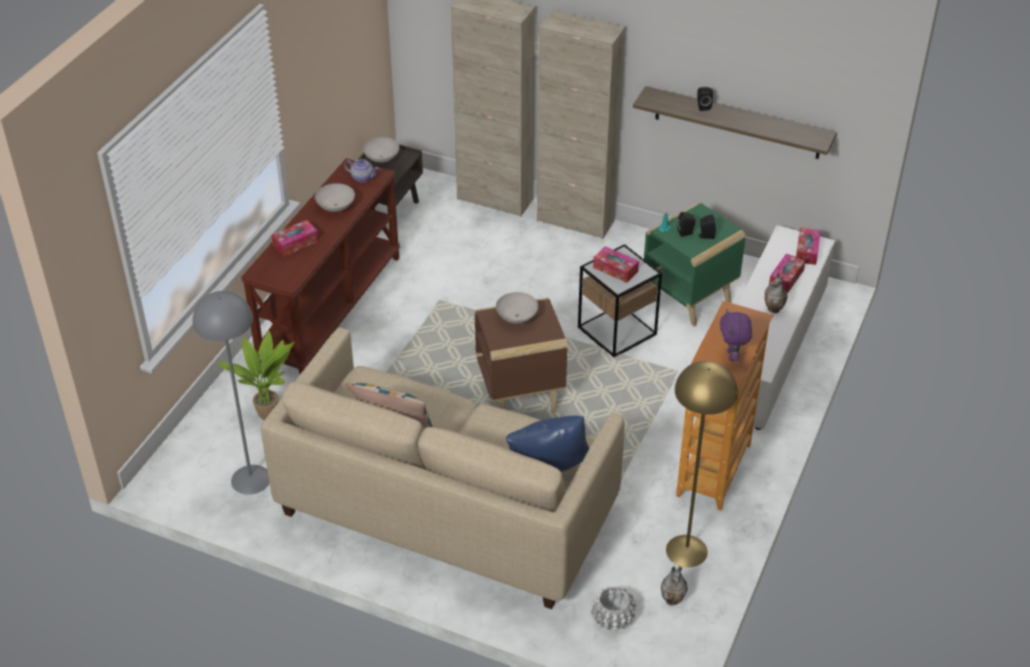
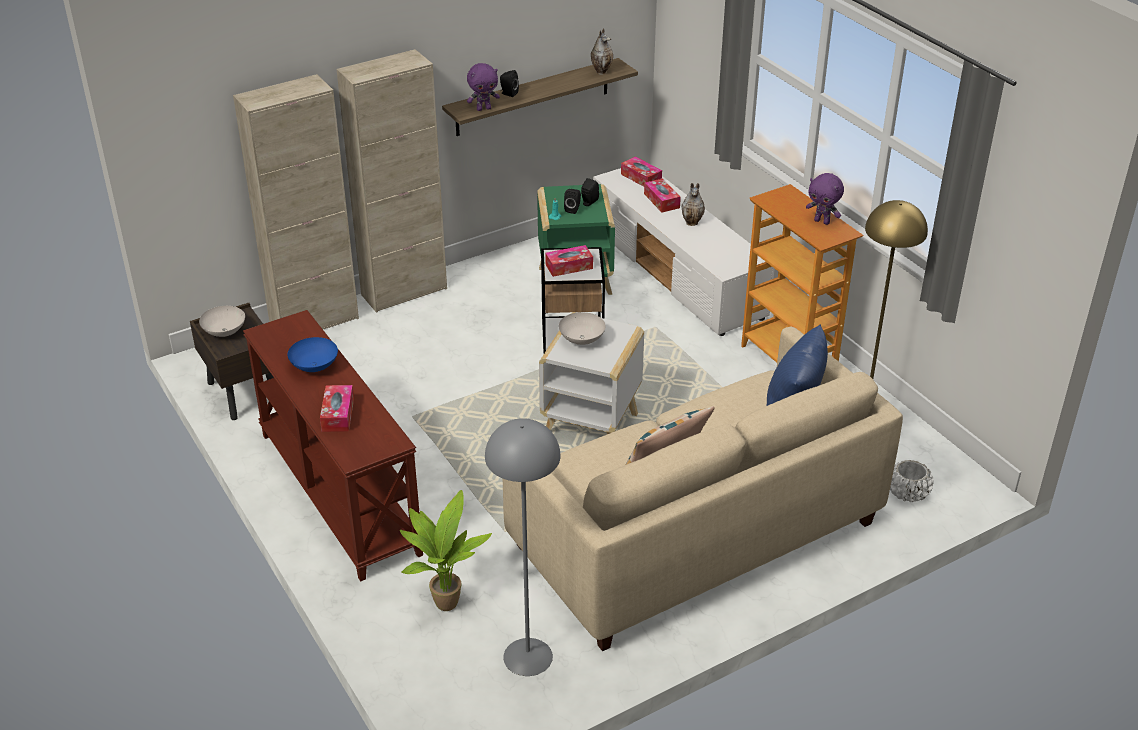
camera: 55 degrees left, 5 degrees down
(335, 207) = (313, 367): white bowl -> blue bowl
(362, 177) = (290, 332): teapot -> none
(520, 394) = (593, 423): brown side table -> white side table
(664, 106) = (483, 109): none -> purple plush toy
(673, 600) = (913, 450): vase -> vase (601, 71)

